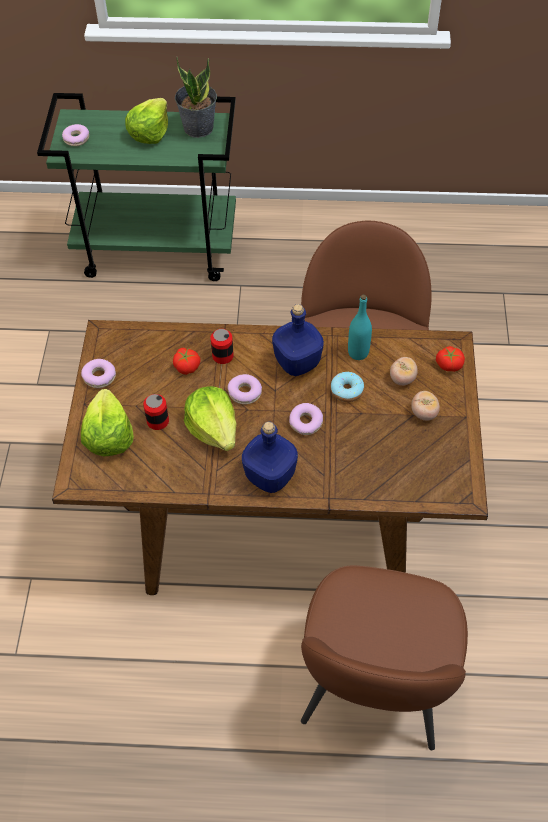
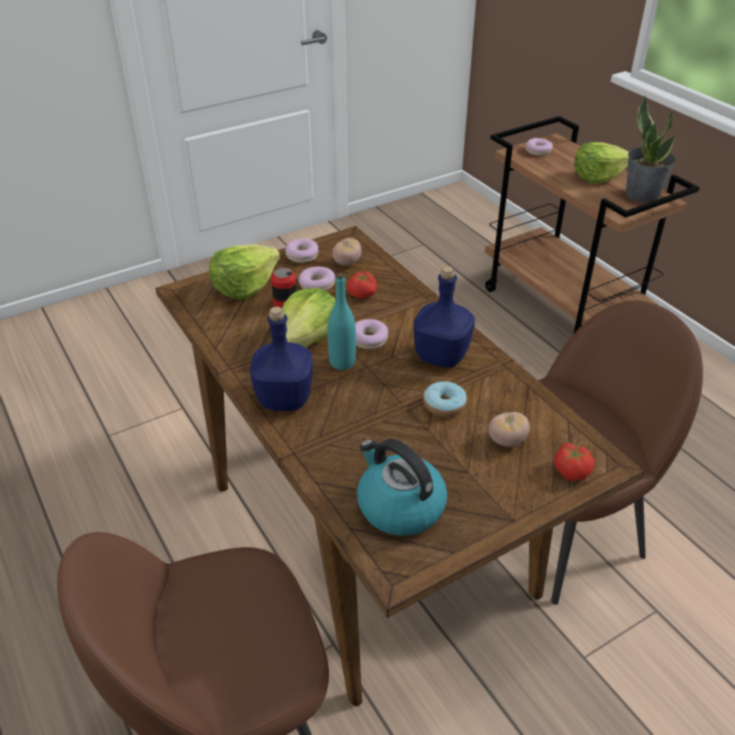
camera: 55 degrees right, 15 degrees down
(159, 248) = (562, 310): green cart -> brown cart
(223, 356) = (397, 308): can -> none
(305, 422) = (373, 394): donut -> donut (317, 284)
(358, 352) = (502, 391): turquoise bottle -> turquoise bottle (342, 362)
(416, 466) = (399, 506): none -> kettle
(424, 413) = (479, 480): tomato -> tomato (347, 263)

